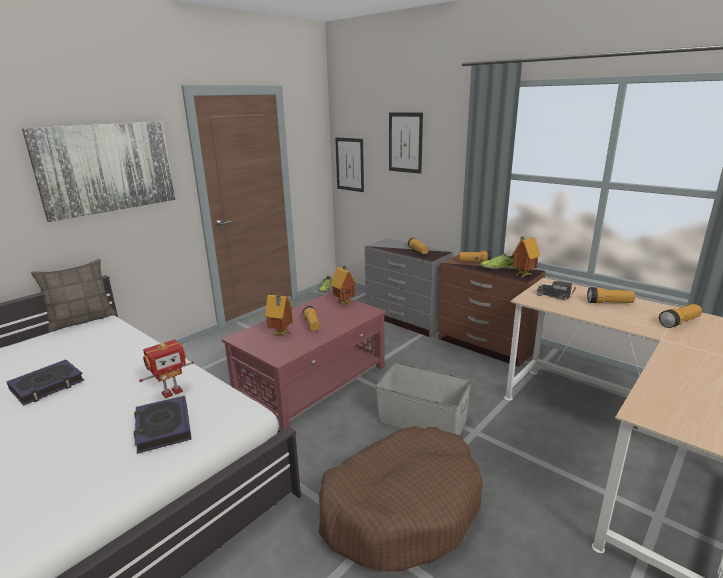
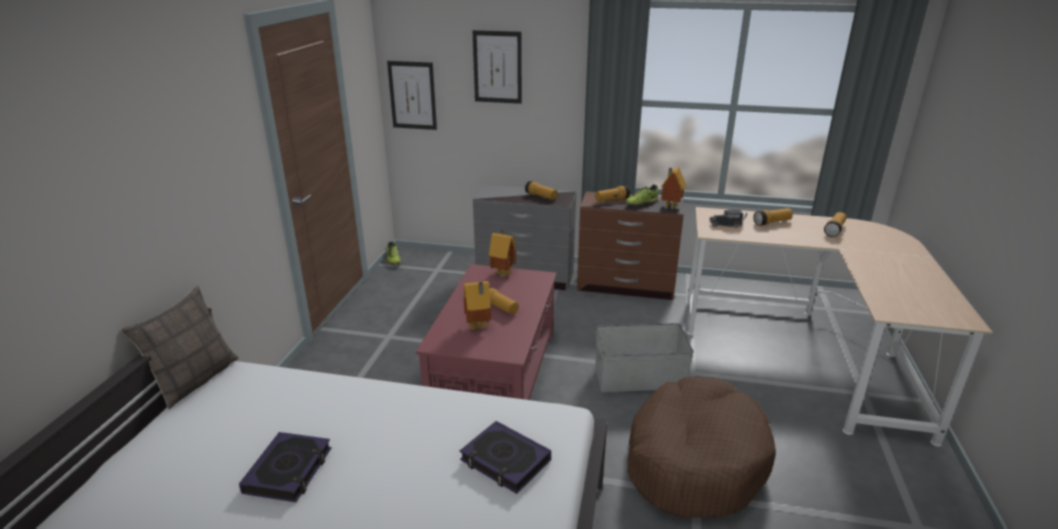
camera: 30 degrees left, 5 degrees up
(107, 168) = (185, 151): picture -> none
(171, 392) = (458, 424): toy robot -> none

